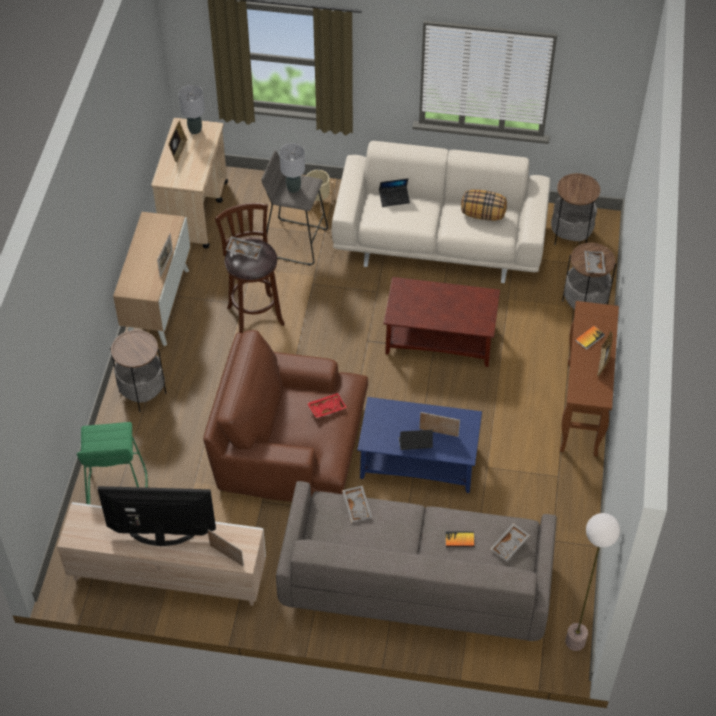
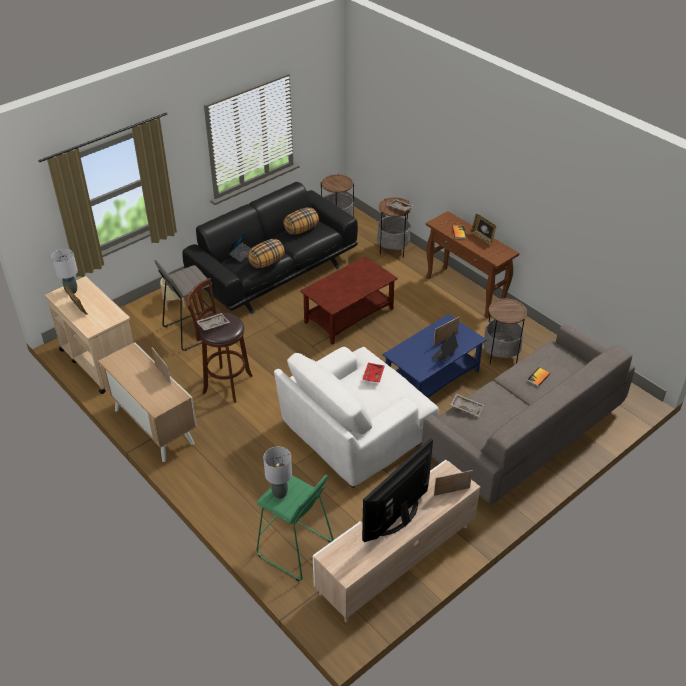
camera: 50 degrees left, 10 degrees down
(142, 392) = (220, 480): side table -> side table (500, 355)
(289, 447) = (355, 431): brown armchair -> white armchair
(294, 188) = (185, 279): grey table lamp -> grey table lamp (280, 493)
(402, 225) = (266, 262): none -> pillow
(440, 239) = (274, 272): beige sofa -> black sofa
(510, 545) = (562, 359): grey tray -> none
(575, 642) = (629, 391): floor lamp -> none

